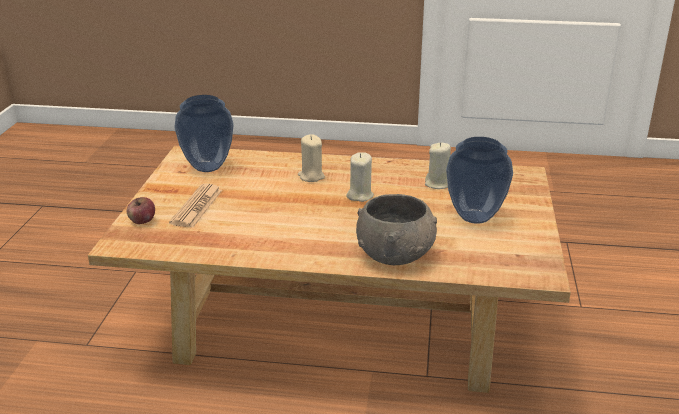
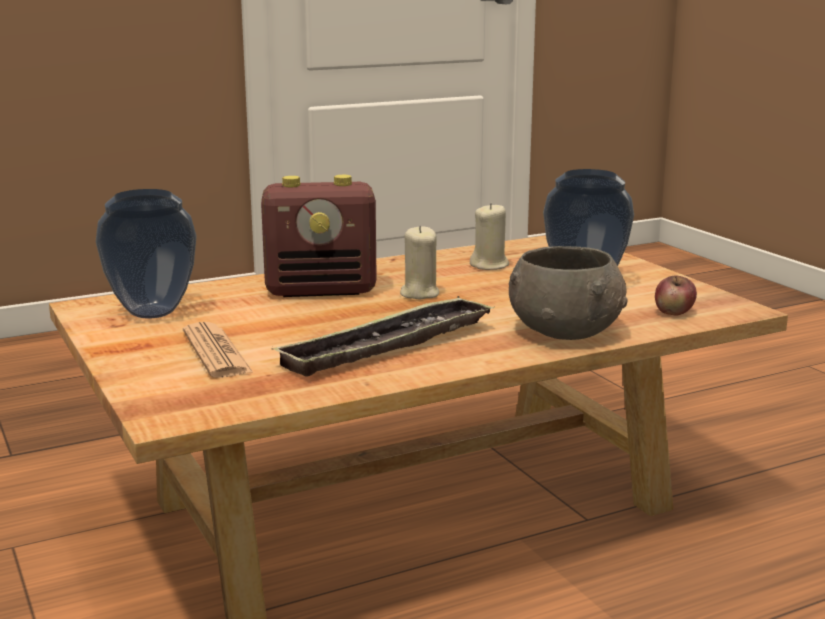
camera: 35 degrees left, 10 degrees down
(142, 221) = (158, 386): apple -> apple (674, 312)
(281, 232) = (388, 346): none -> tray
(311, 176) = (322, 291): beige candle -> radio

